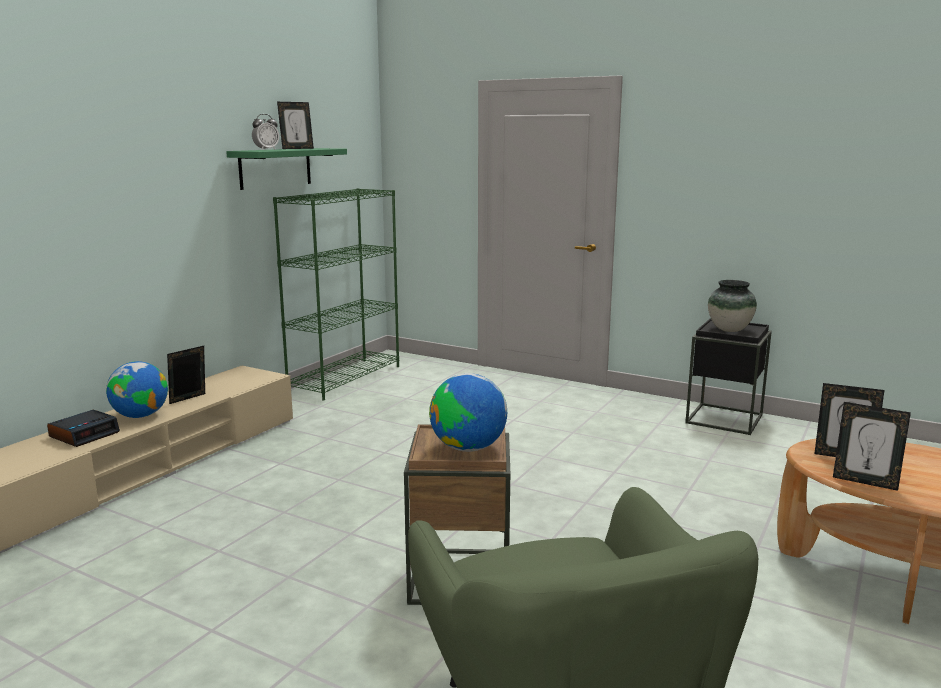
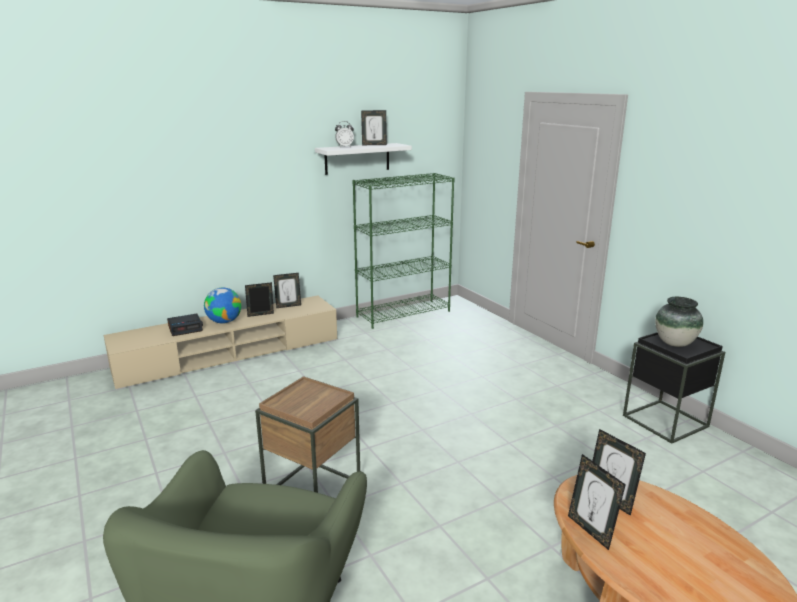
camera: 30 degrees right, 5 degrees up
(215, 382) = (288, 306): none -> picture frame
(275, 168) = (357, 158): green shelf -> white shelf
(468, 448) = (308, 404): globe -> none

